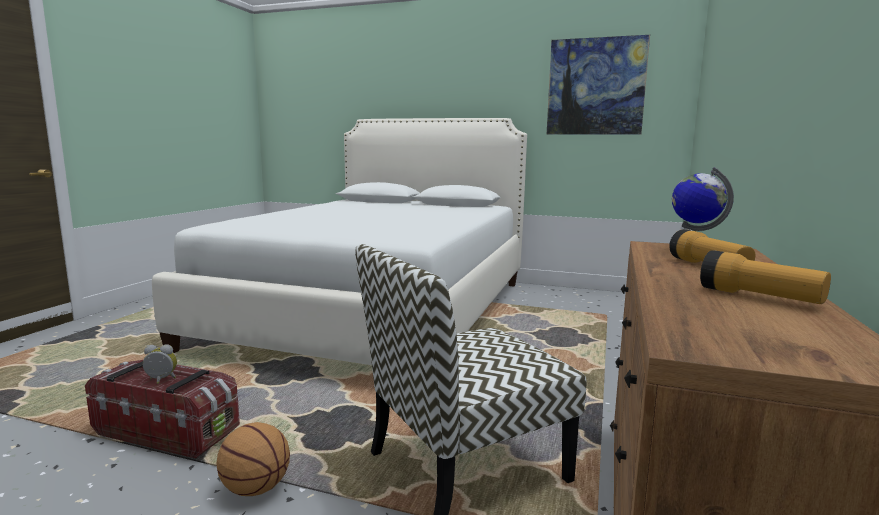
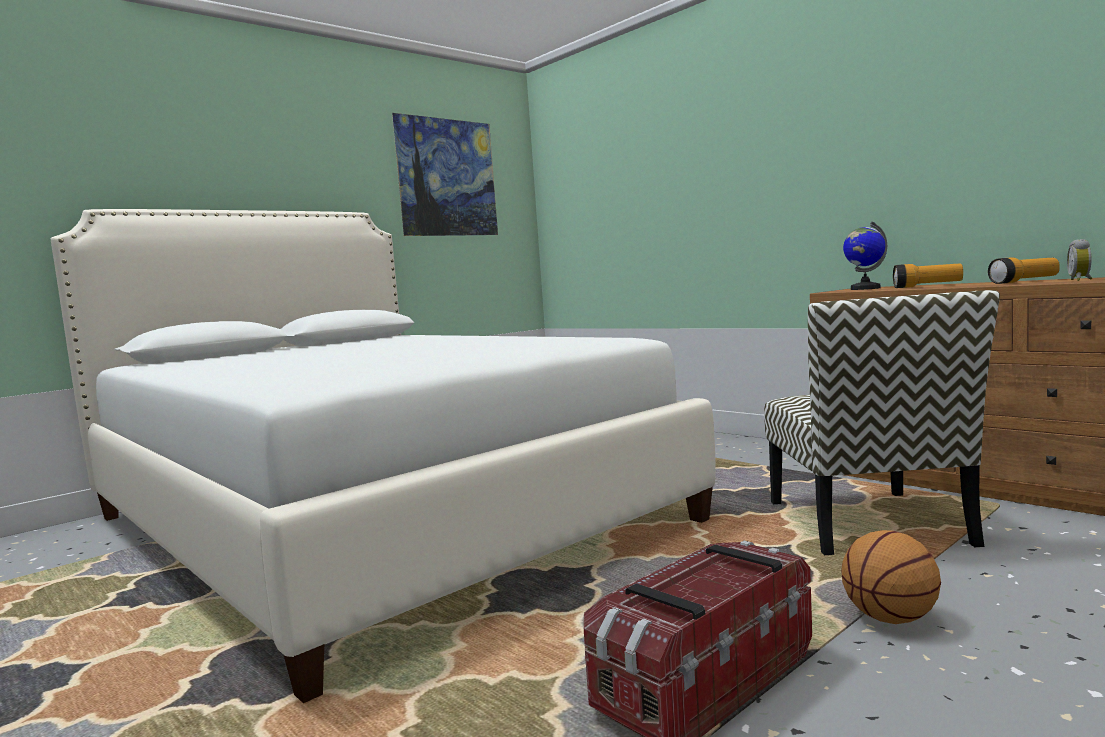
camera: 60 degrees left, 5 degrees down
(161, 380) = (712, 583): alarm clock -> alarm clock (1081, 280)

